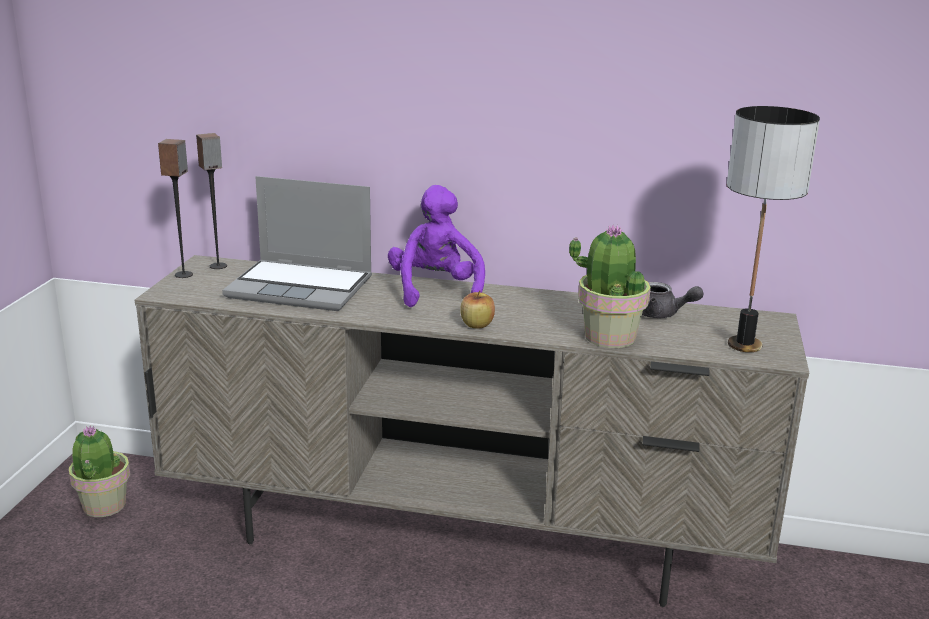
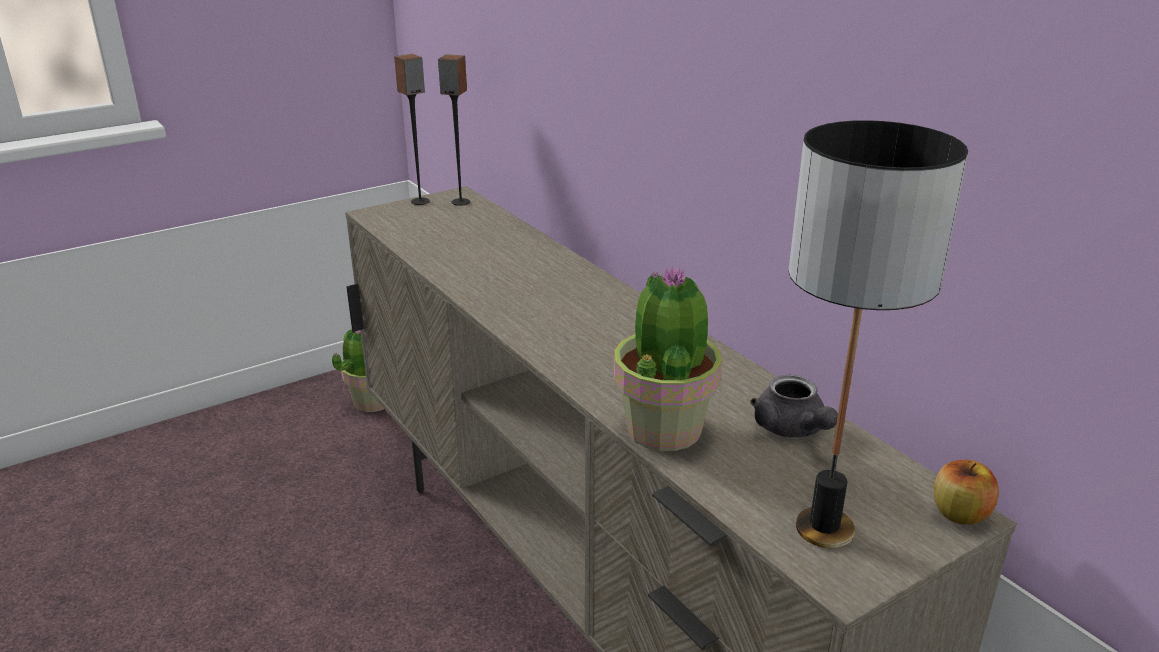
camera: 45 degrees right, 5 degrees up
(302, 287) = (482, 246): laptop -> none
(435, 291) = (590, 294): purple plush toy -> none
(477, 325) = (552, 348): apple -> apple (960, 514)

